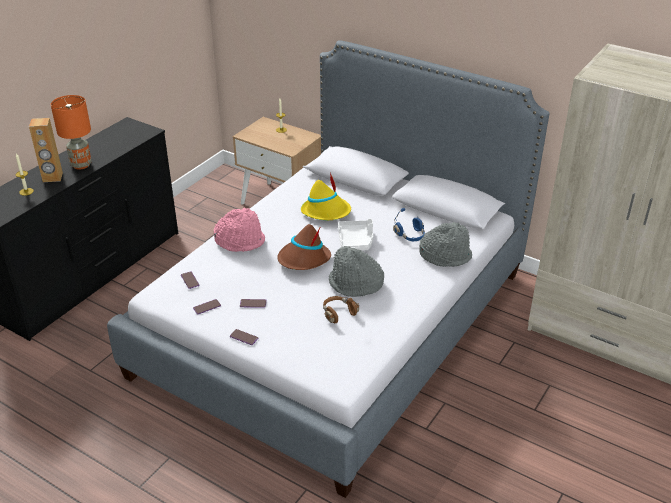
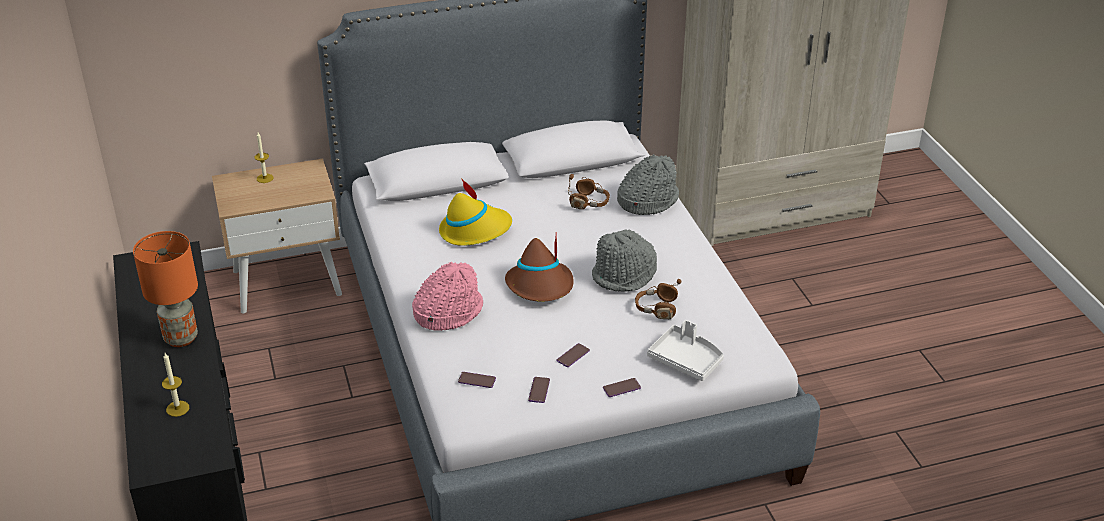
camera: 50 degrees left, 0 degrees up
(52, 177) = (176, 373): brown speaker -> none
(356, 241) = (553, 238): white tray -> white tray (686, 360)
(410, 236) = (589, 203): blue headphones -> brown headphones

